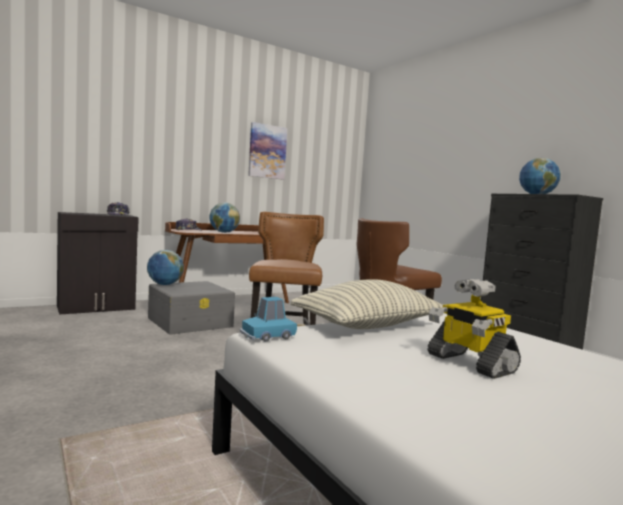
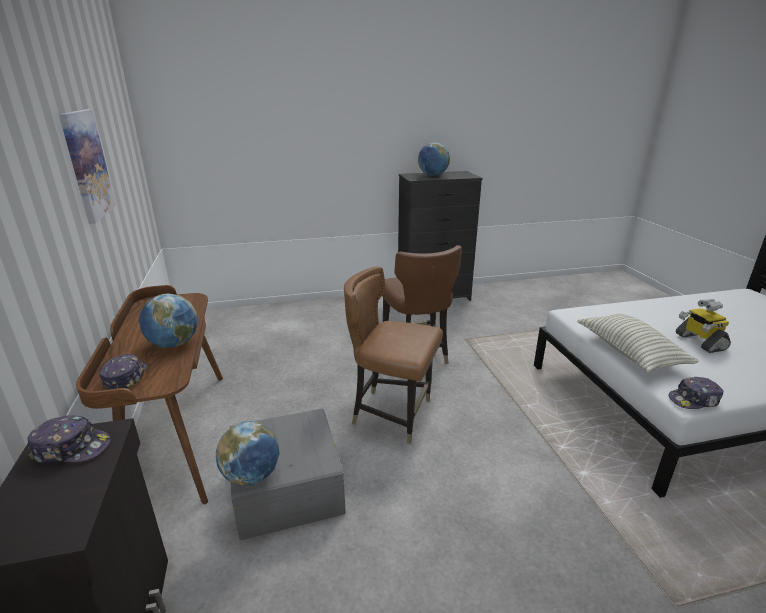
camera: 70 degrees left, 20 degrees up
(268, 336) = (694, 400): blue toy car -> cap
(469, 363) = (699, 341): toy robot -> toy robot turned 90 degrees clockwise

